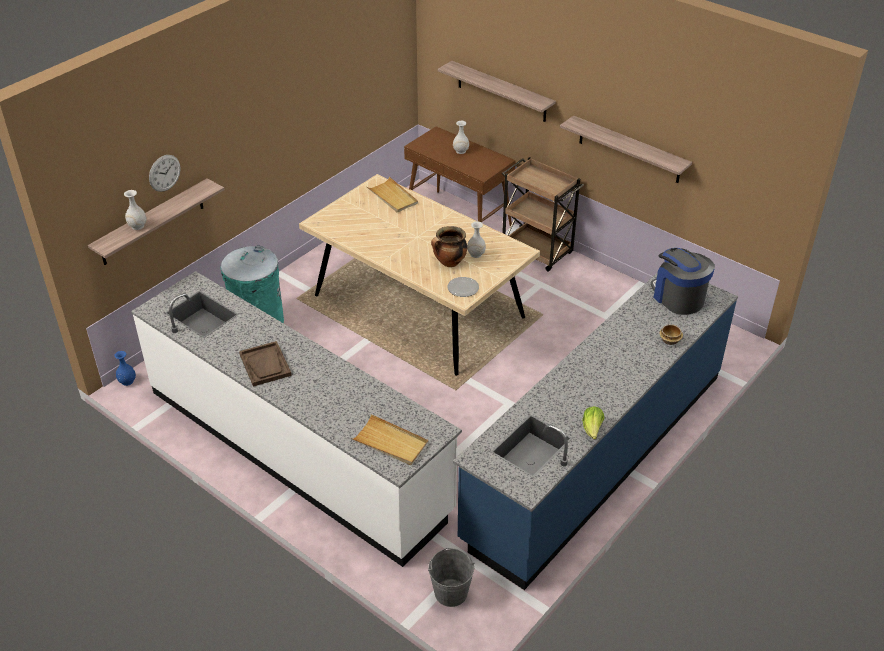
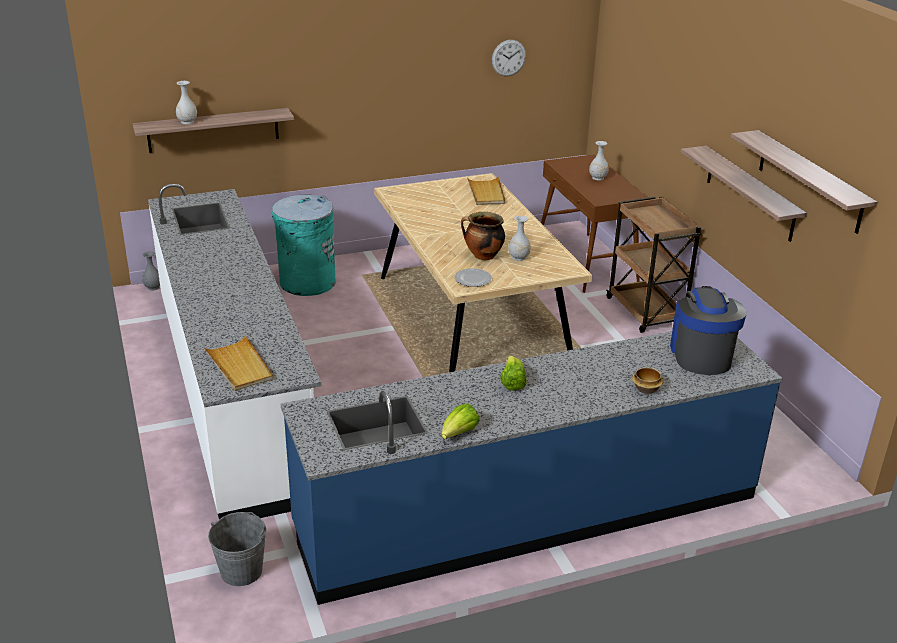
camera: 30 degrees right, 10 degrees down
(127, 381) = (153, 287): blue vase -> grey vase
(164, 173) = (235, 82): wall clock -> wall clock (508, 58)
(265, 365) = (205, 270): brown tray -> none
(501, 92) = (651, 115): shelf -> shelf (809, 181)
(586, 372) = (512, 383): none -> lettuce

